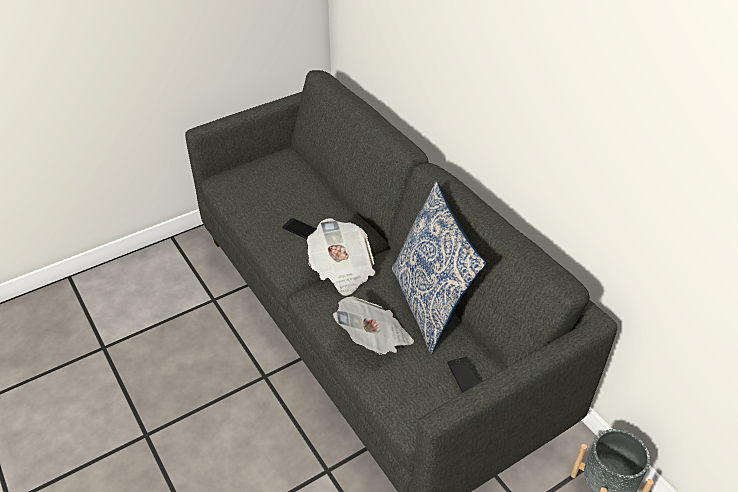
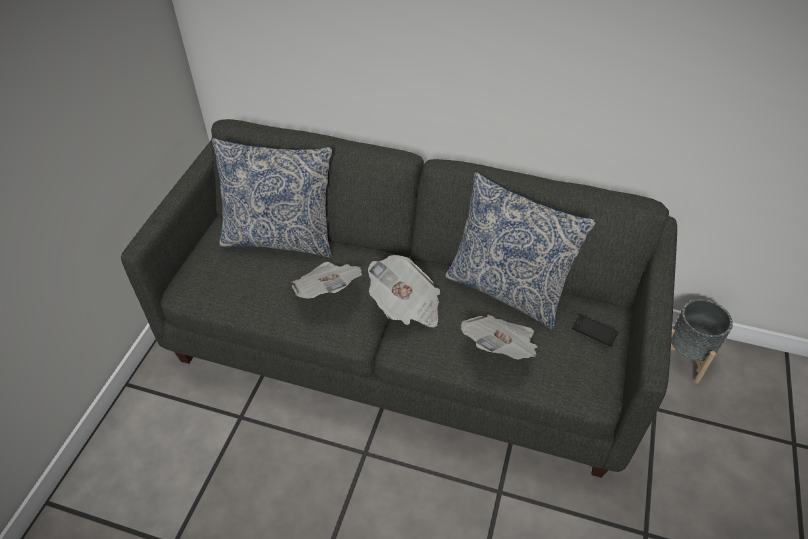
camera: 40 degrees left, 5 degrees up
(300, 229) = (327, 291): phone -> newspaper
(310, 179) = (281, 238): none -> pillow

